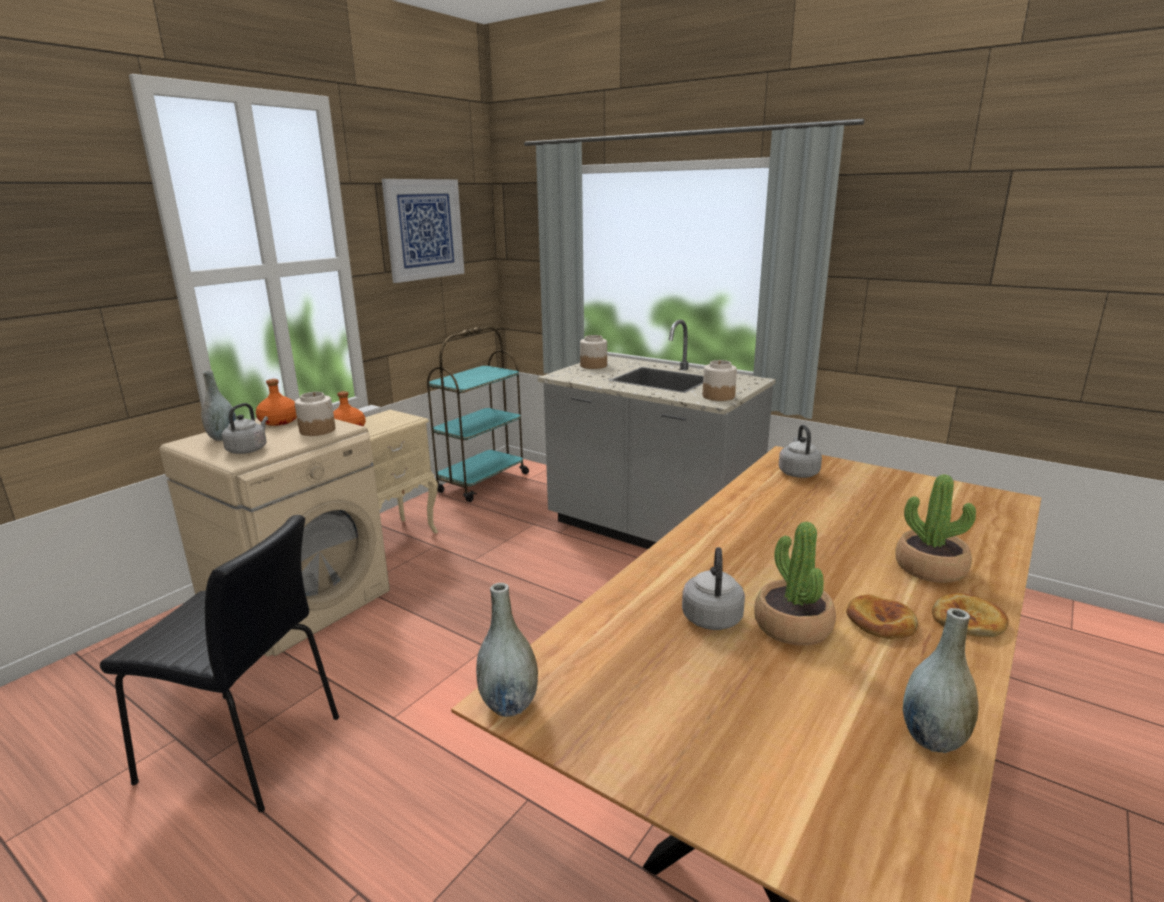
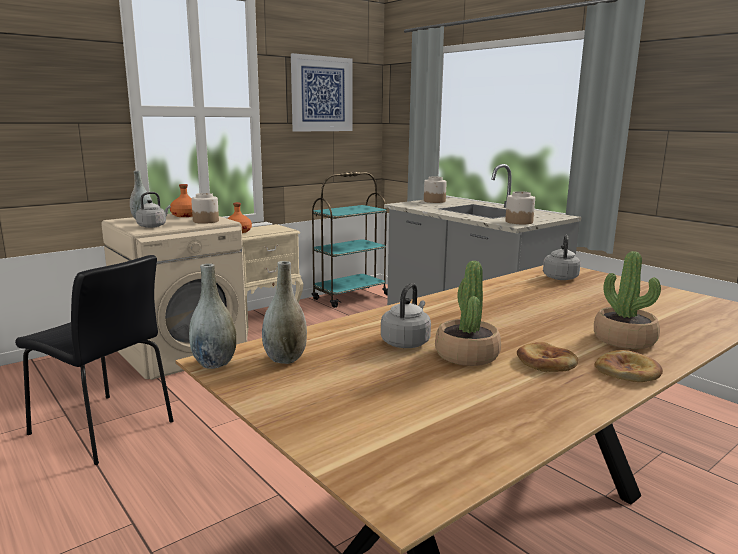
camera: 15 degrees right, 5 degrees down
(932, 738) = (523, 427): grey vase -> grey vase (285, 359)

